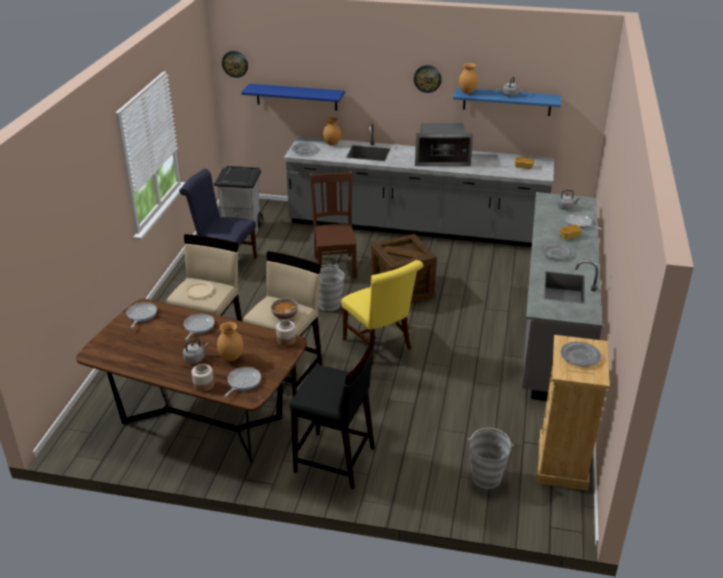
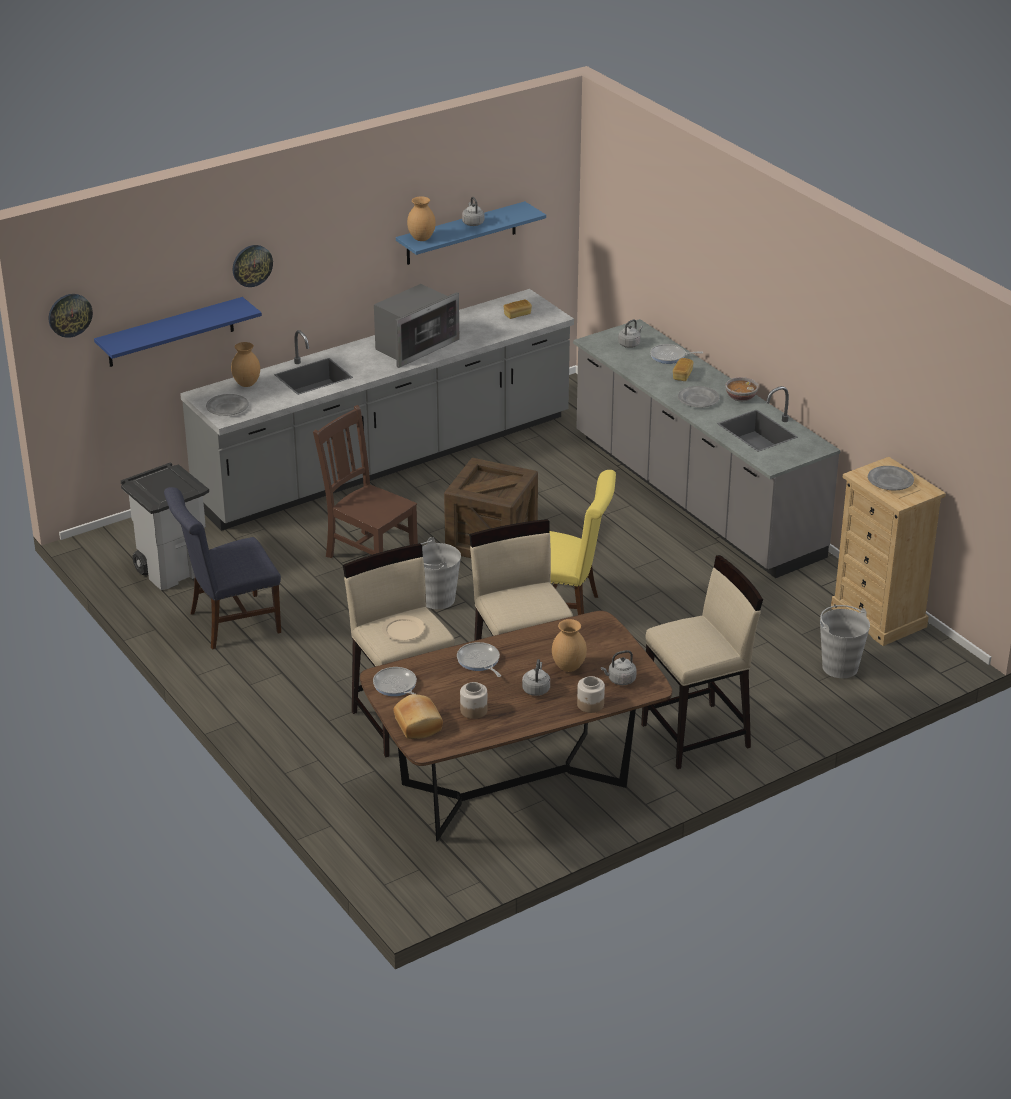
camera: 45 degrees left, 0 degrees up
(113, 341) = (419, 725): none -> bread
(243, 382) = (620, 680): frying pan -> grey kettle
(284, 315) = (539, 602): bowl -> bowl (740, 397)
(286, 340) = (588, 622): jar -> jar (473, 710)
(335, 460) = (697, 736): black stool -> beige stool
(427, 78) = (357, 237): wall clock -> wall clock (252, 265)

